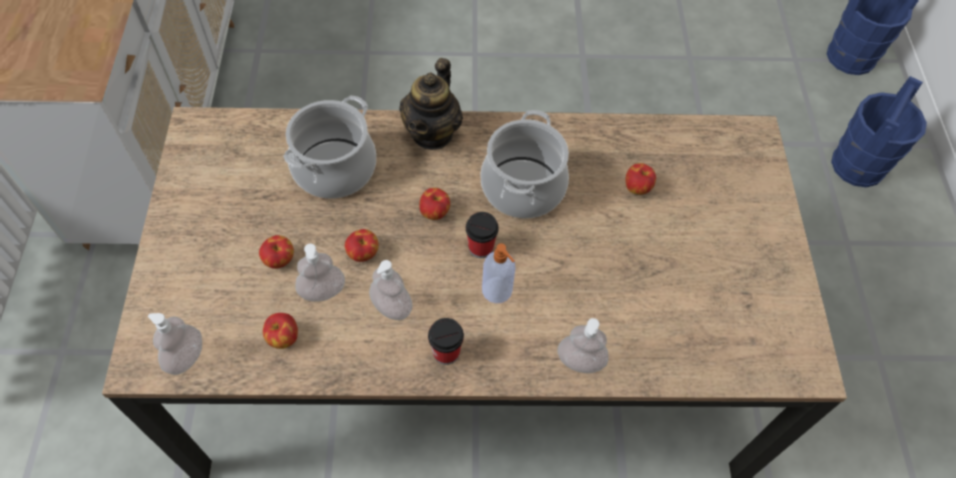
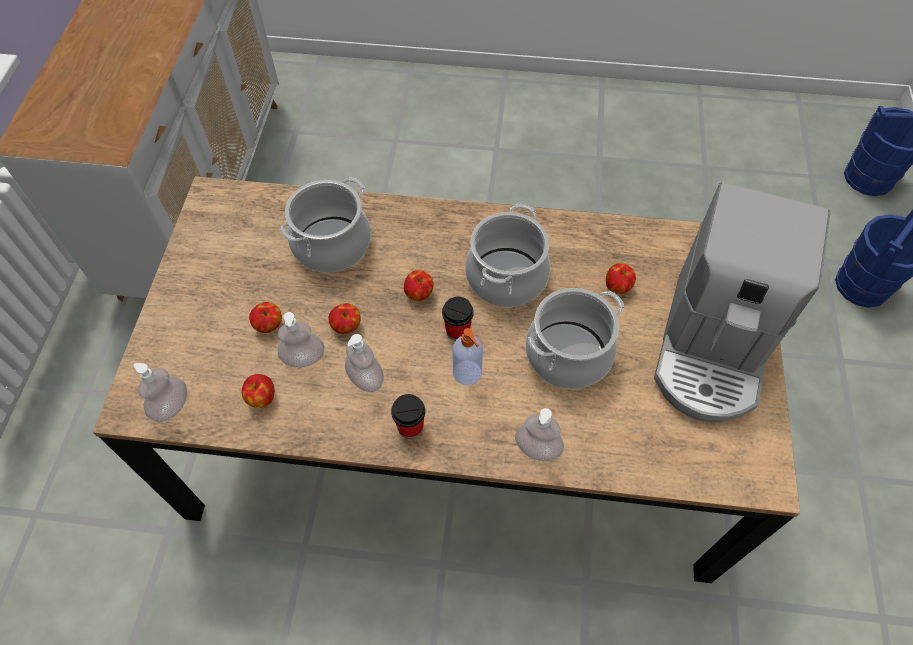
camera: 10 degrees right, 0 degrees up
(432, 133) = (428, 218): teapot -> none
(597, 261) = (568, 354): none -> cooking pot
(739, 241) = (712, 348): none -> coffee machine

